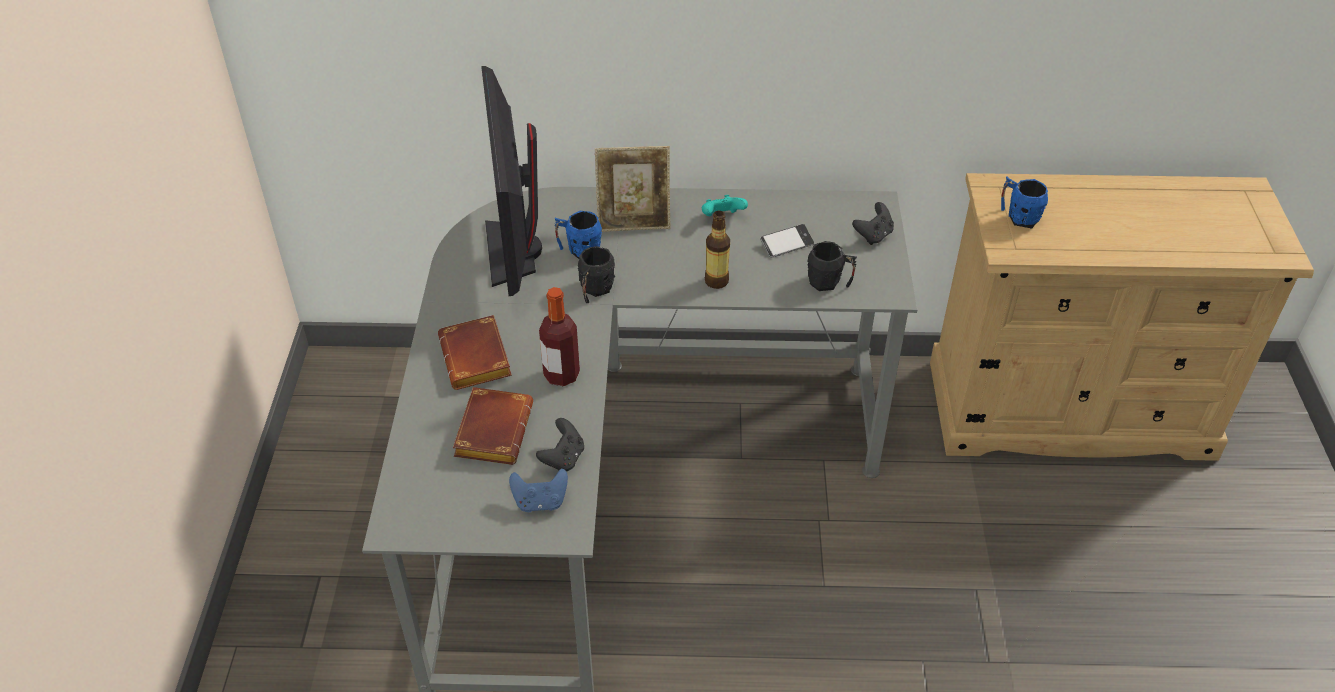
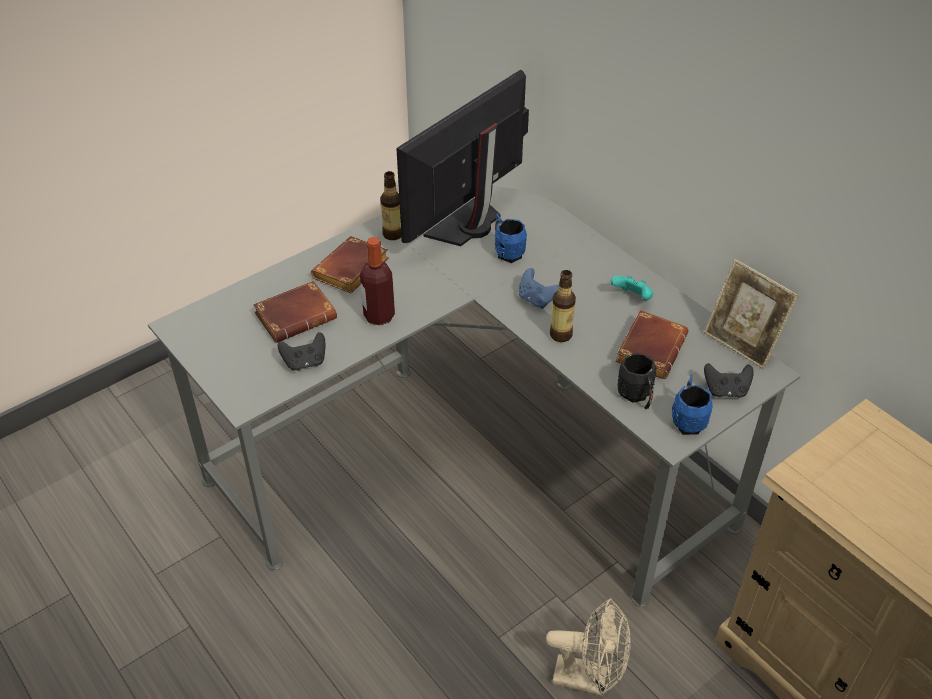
camera: 50 degrees right, 0 degrees up
(463, 304) = (393, 234): none -> bottle
(540, 502) = (257, 375): blue game controller -> blue game controller (536, 299)
(594, 290) = (477, 282): black mug -> none
(634, 221) = (569, 259): picture frame -> picture frame (741, 344)
(786, 244) = (649, 348): phone -> brown book
(912, 552) = (589, 678): none -> beige fan
(1018, 217) = (855, 462): blue mug -> blue mug (688, 420)

